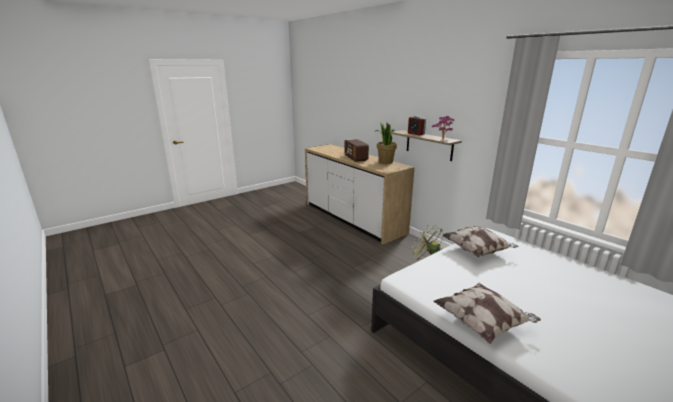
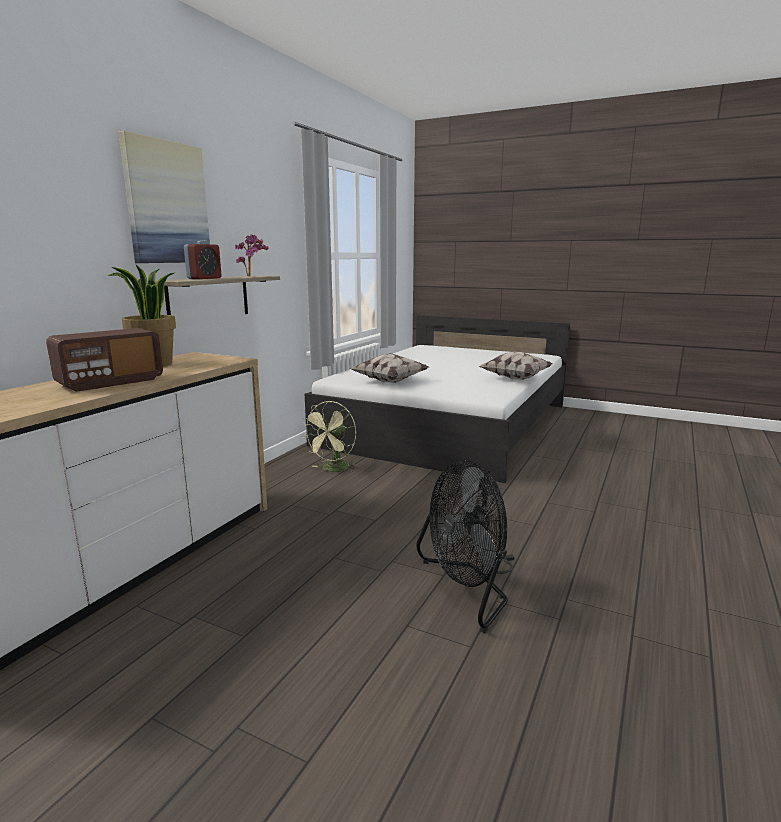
camera: 115 degrees left, 5 degrees down
(280, 274) = (471, 585): none -> black fan
(416, 97) = (166, 203): none -> picture

